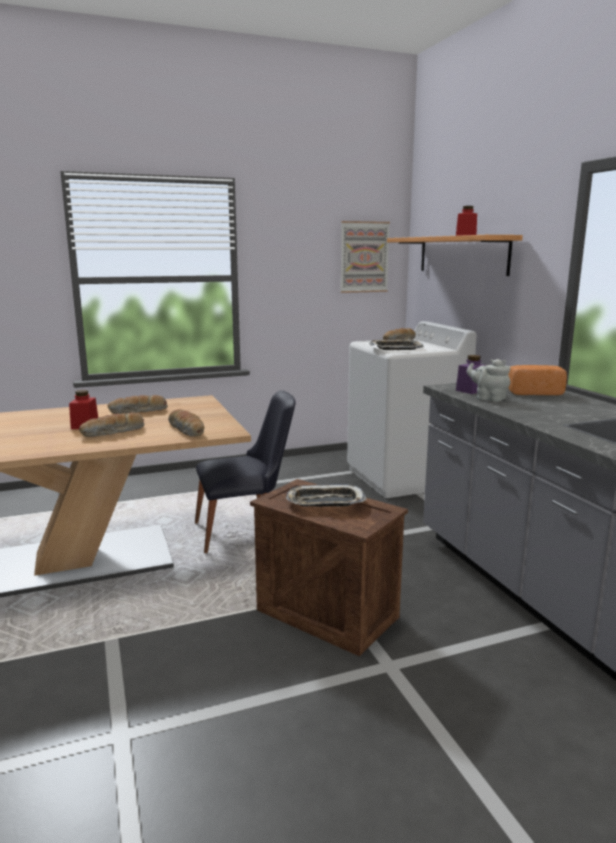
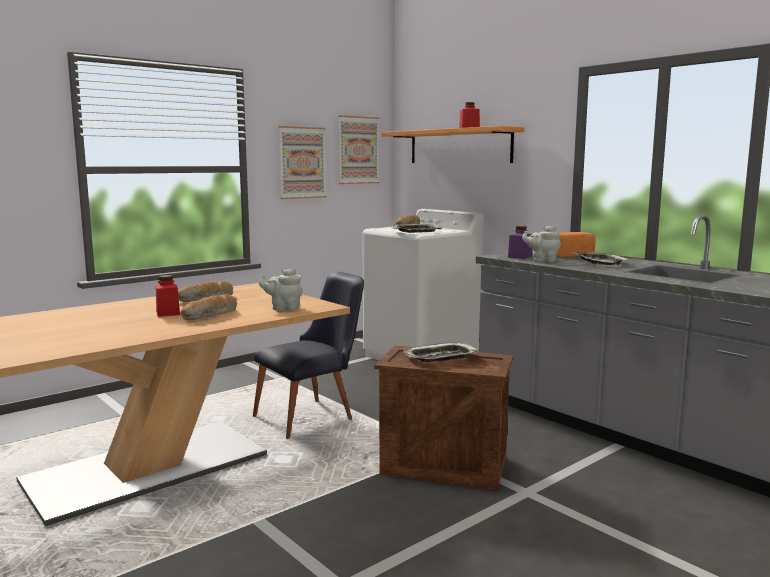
camera: 20 degrees left, 5 degrees down
(187, 430) = (283, 308): bread -> grey teapot
(299, 271) = (302, 162): none -> picture
(554, 407) = (599, 262): none -> tray

